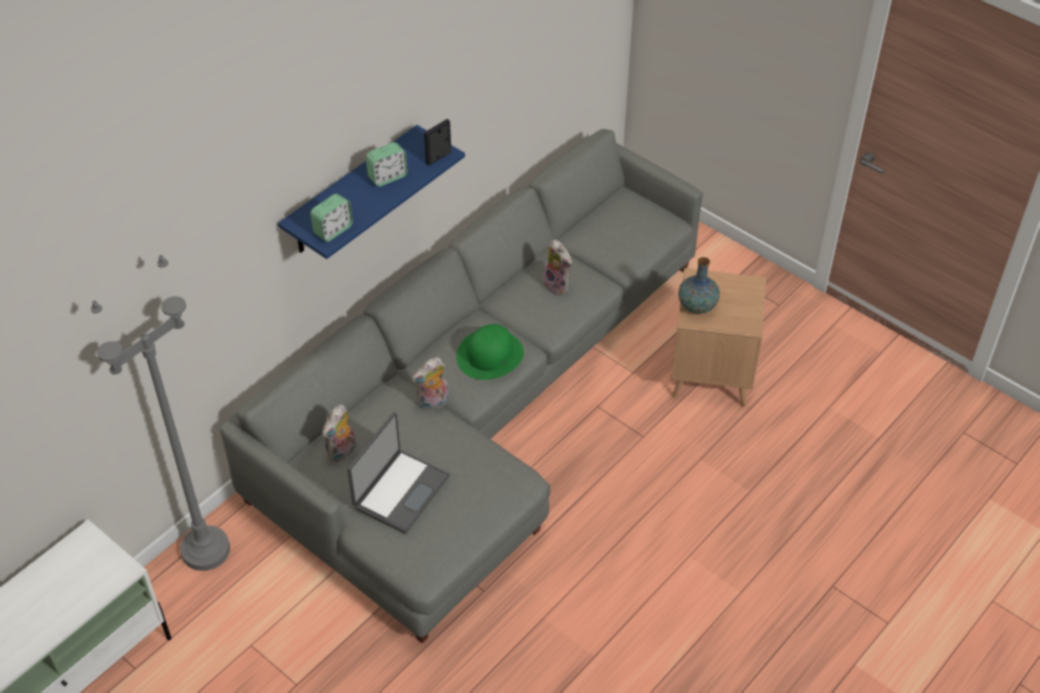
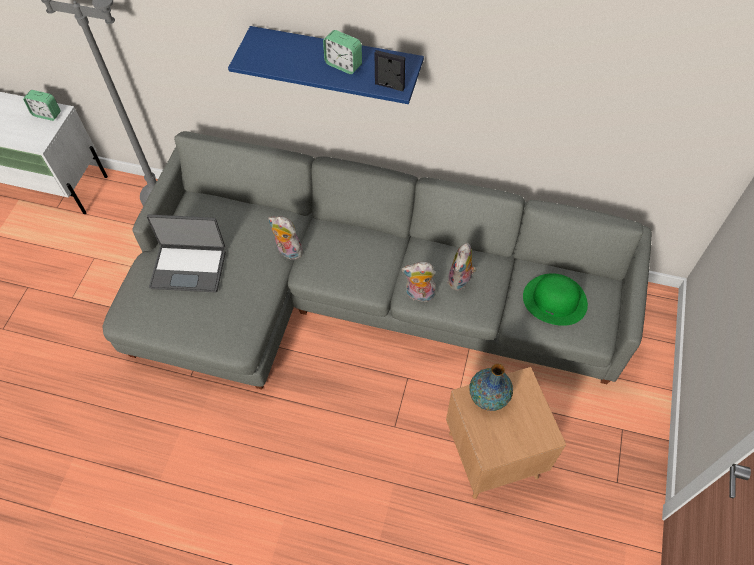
camera: 65 degrees right, 10 degrees up
(333, 230) = (259, 59): alarm clock -> alarm clock (47, 114)
(342, 452) = (212, 217): plush toy -> plush toy (419, 295)
(490, 354) = (355, 266): green hat -> green hat (555, 300)

